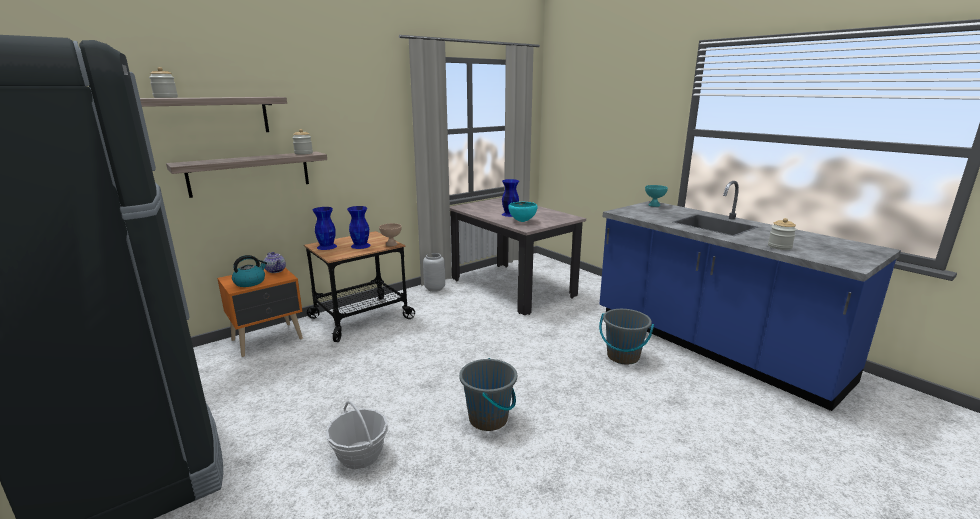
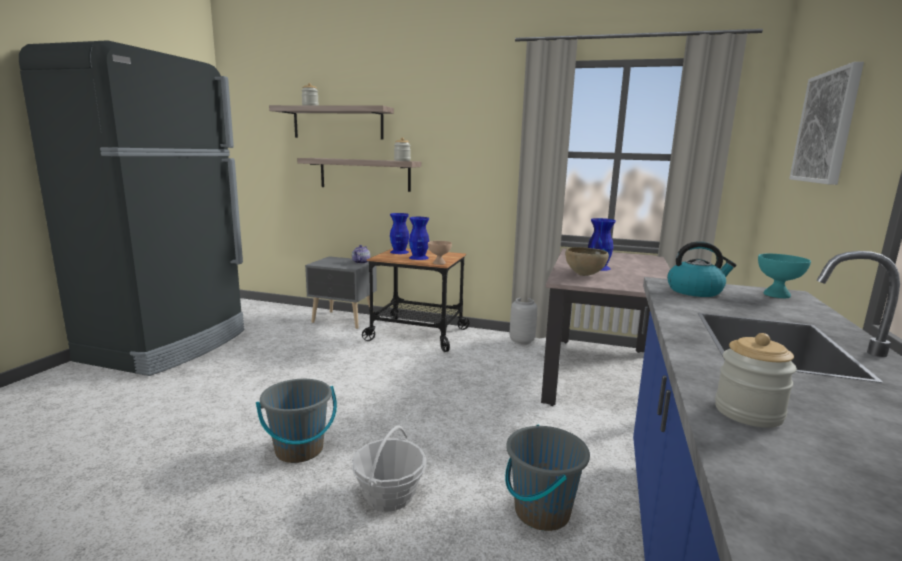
camera: 55 degrees right, 5 degrees down
(250, 282) = (331, 263): kettle -> kettle (695, 291)
(268, 340) = (343, 320): orange nightstand -> grey nightstand
(360, 454) = (208, 407): basket -> basket (389, 495)
(522, 221) = (584, 275): turquoise bowl -> brown bowl
(611, 113) = (826, 127): none -> picture

